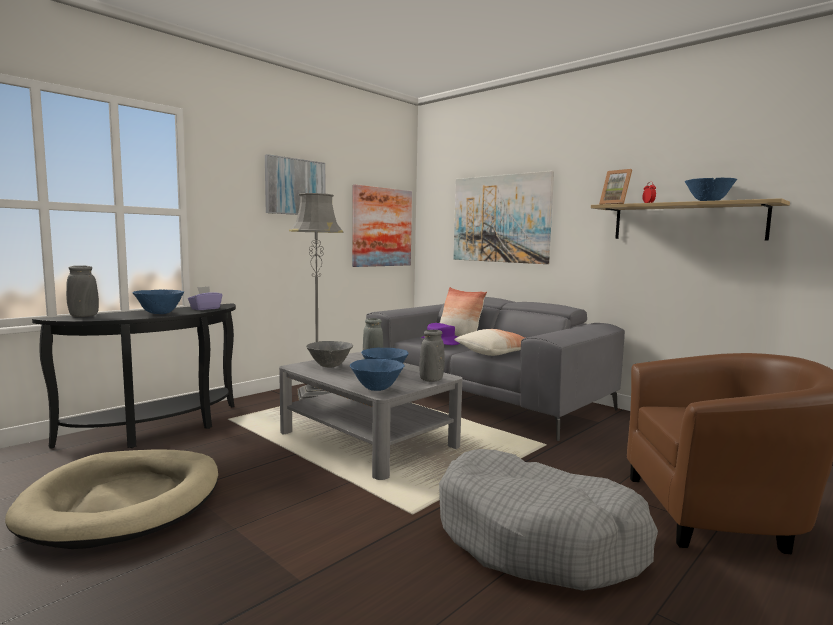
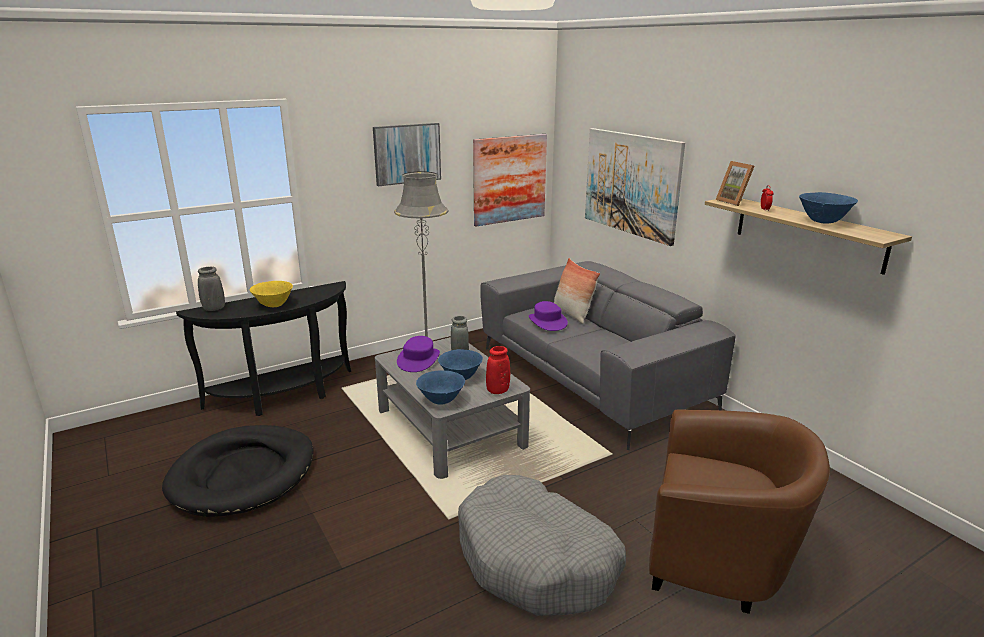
camera: 15 degrees right, 15 degrees up
(124, 501) = (243, 474): beige dog bed -> black dog bed
(159, 314) = (274, 305): blue bowl -> yellow bowl
(205, 309) = (315, 295): purple tissue box -> none
(330, 366) = (418, 360): grey bowl -> purple hat
(431, 380) = (498, 391): grey vase -> red vase
(494, 353) = (590, 347): pillow -> none

